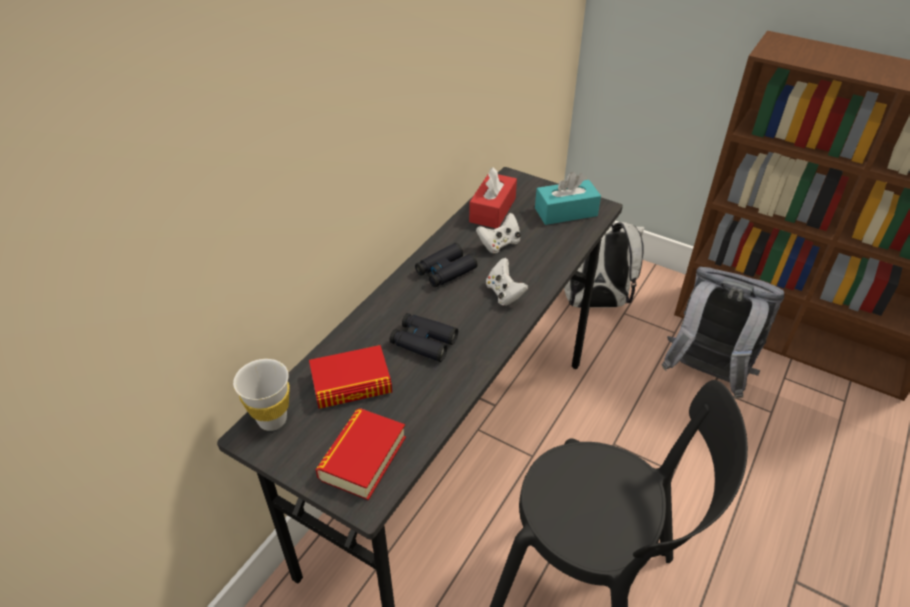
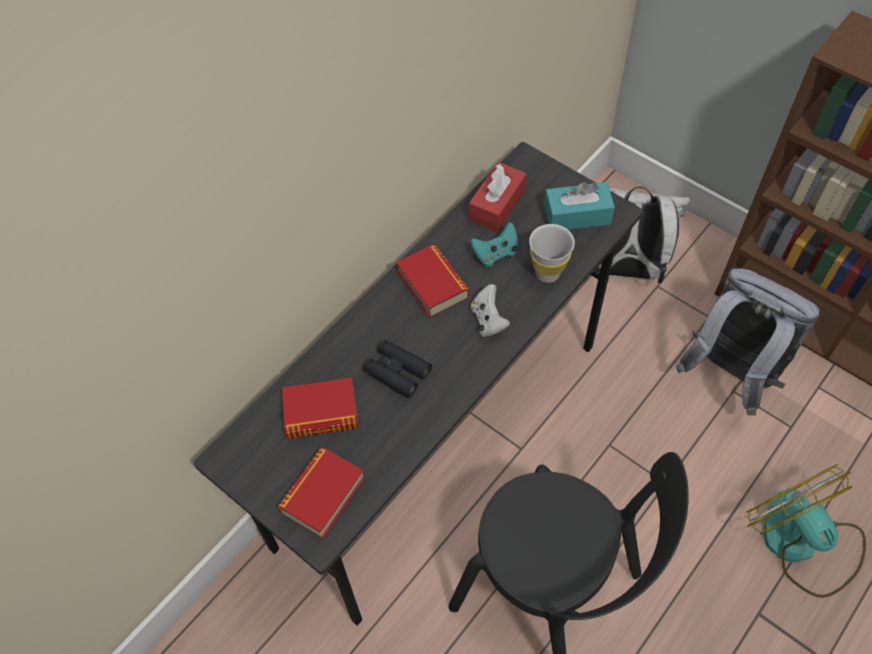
camera: 10 degrees right, 15 degrees up
(272, 420) = (244, 445): white cup -> white cup (547, 273)
(445, 271) = (432, 285): black binoculars -> book
(499, 244) = (495, 254): white game controller -> turquoise game controller
(813, 510) = (801, 543): none -> fan

